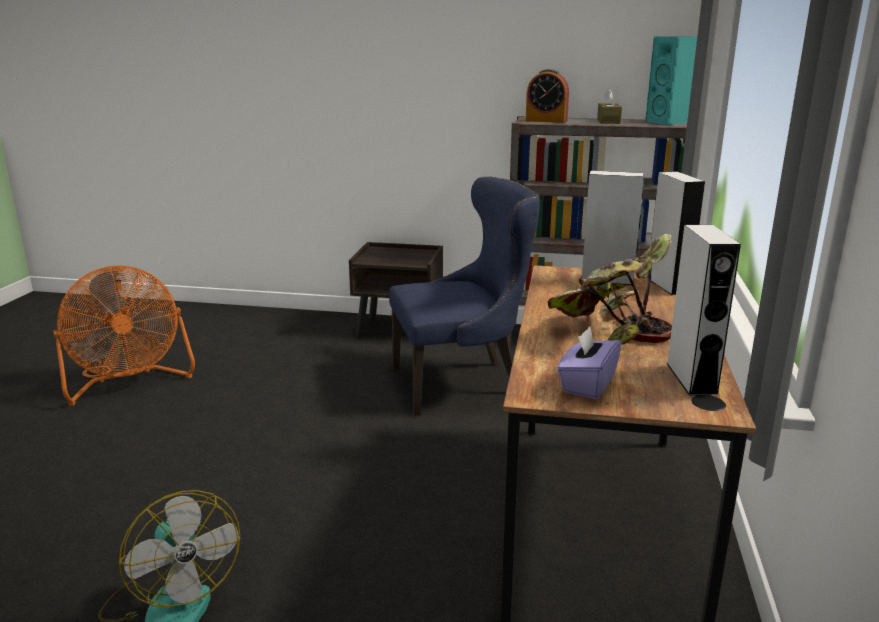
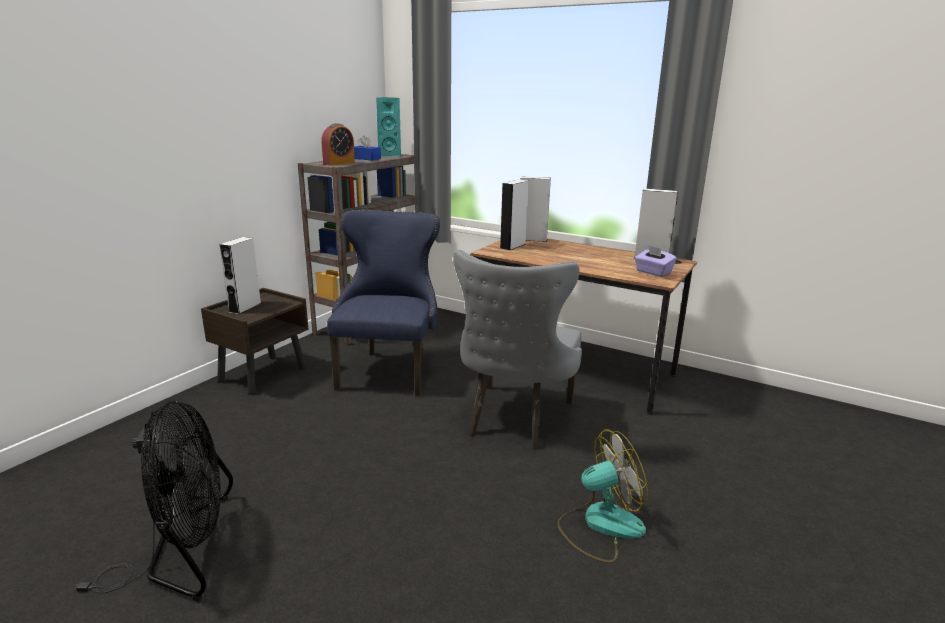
camera: 70 degrees left, 0 degrees up
(124, 383) = (180, 552): orange fan -> black fan
(390, 254) = (245, 307): none -> grey speaker
(400, 492) = (515, 419): none -> grey chair
(608, 121) = (366, 158): brown tissue box -> blue tissue box
(610, 330) = (589, 258): potted plant -> none

